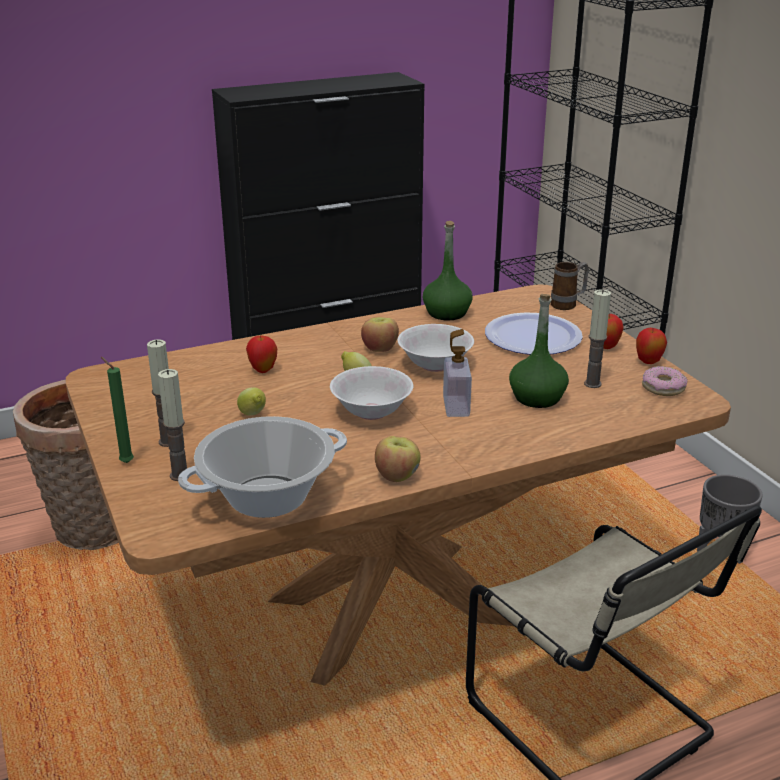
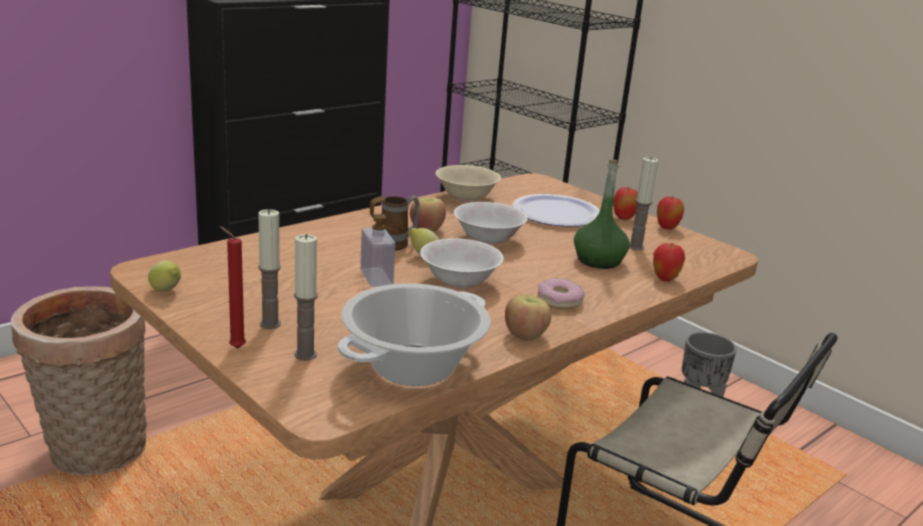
camera: 20 degrees left, 5 degrees down
(125, 462) = (235, 348): green candle -> red candle
(253, 415) = (344, 293): lemon -> lemon (166, 291)
(263, 370) = (325, 253): apple -> apple (665, 279)
(447, 313) = (466, 198): green bottle -> beige bowl
(456, 406) = (534, 272): soap dispenser -> soap dispenser (376, 277)
(568, 304) = (566, 187): mug -> mug (398, 244)
(663, 387) = (694, 246): donut -> donut (559, 301)

